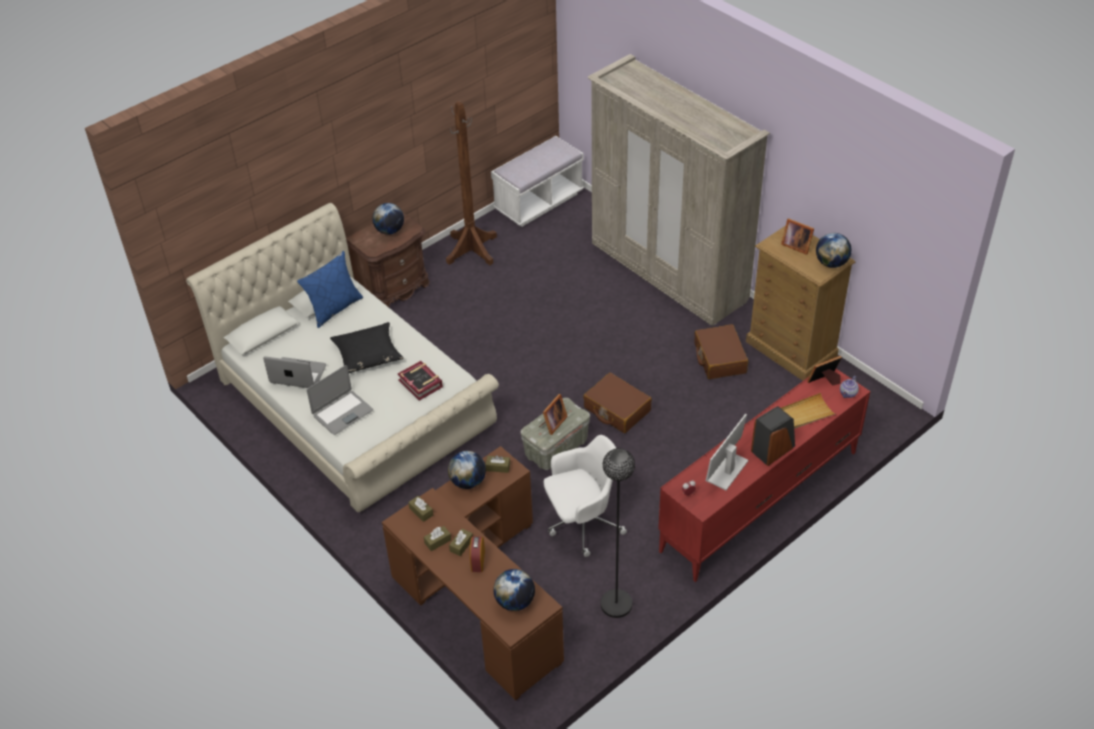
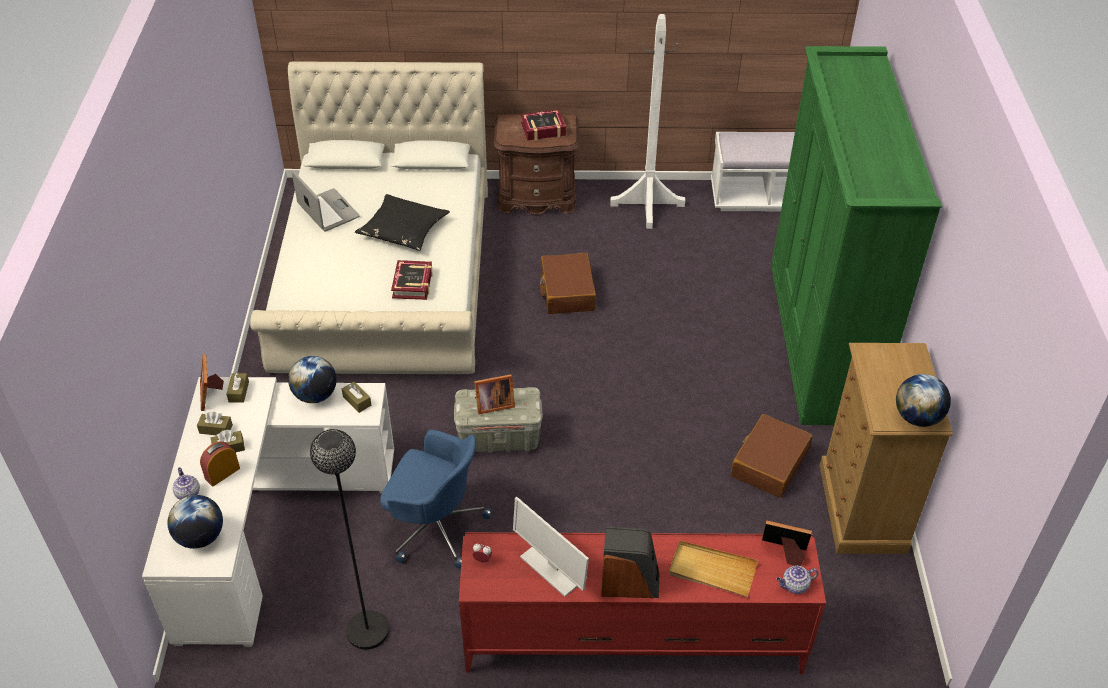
camera: 40 degrees right, 0 degrees up
(334, 308) = (428, 173): blue pillow -> none
(342, 413) = (318, 266): laptop -> none
(390, 230) = (543, 129): globe -> book
(471, 249) = (647, 204): brown clothes rack -> white clothes rack
(473, 586) = (187, 493): none -> teapot
(478, 597) = (265, 523): brown desk -> white desk
(582, 522) = (435, 526): white office chair -> blue office chair
(617, 409) = (601, 441): brown suitcase -> brown suitcase (567, 291)
(668, 272) = (819, 341): beige wardrobe -> green wardrobe
(727, 470) = (552, 567): monitor -> monitor turned 120 degrees counterclockwise
(796, 245) = (897, 371): picture frame -> picture frame (211, 394)

